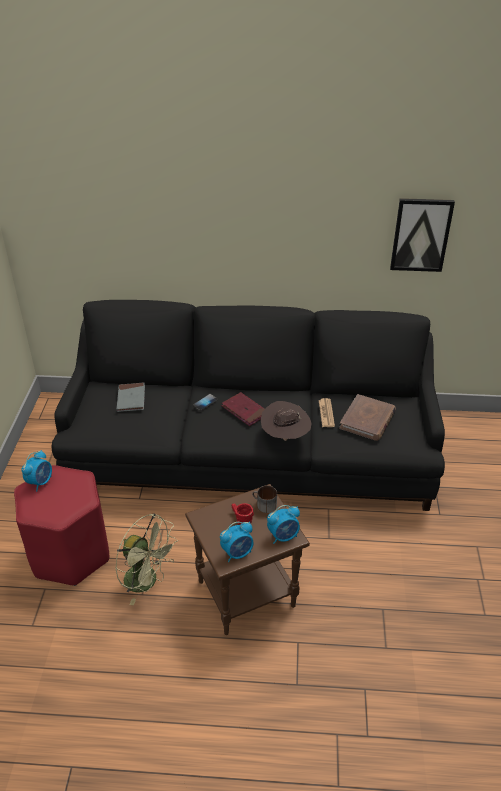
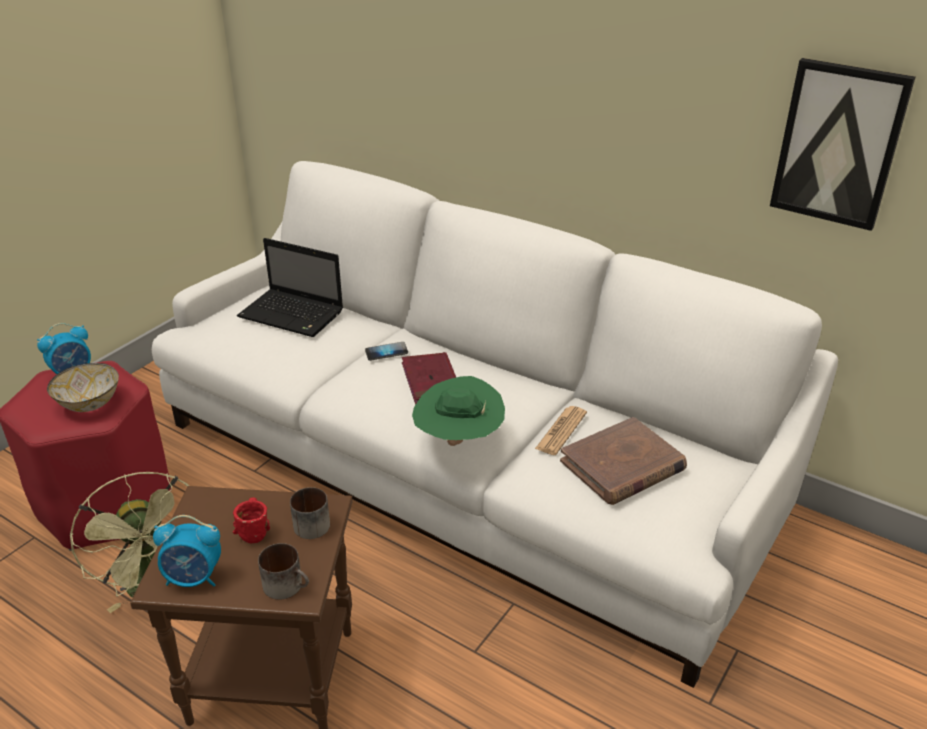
camera: 30 degrees right, 5 degrees down
(70, 494) = (88, 403): none -> bowl
(131, 399) = (293, 315): grey book -> laptop
(251, 452) = (464, 469): black sofa -> white sofa
(283, 536) = (288, 585): alarm clock -> mug
(285, 437) = (458, 441): brown hat -> green hat

